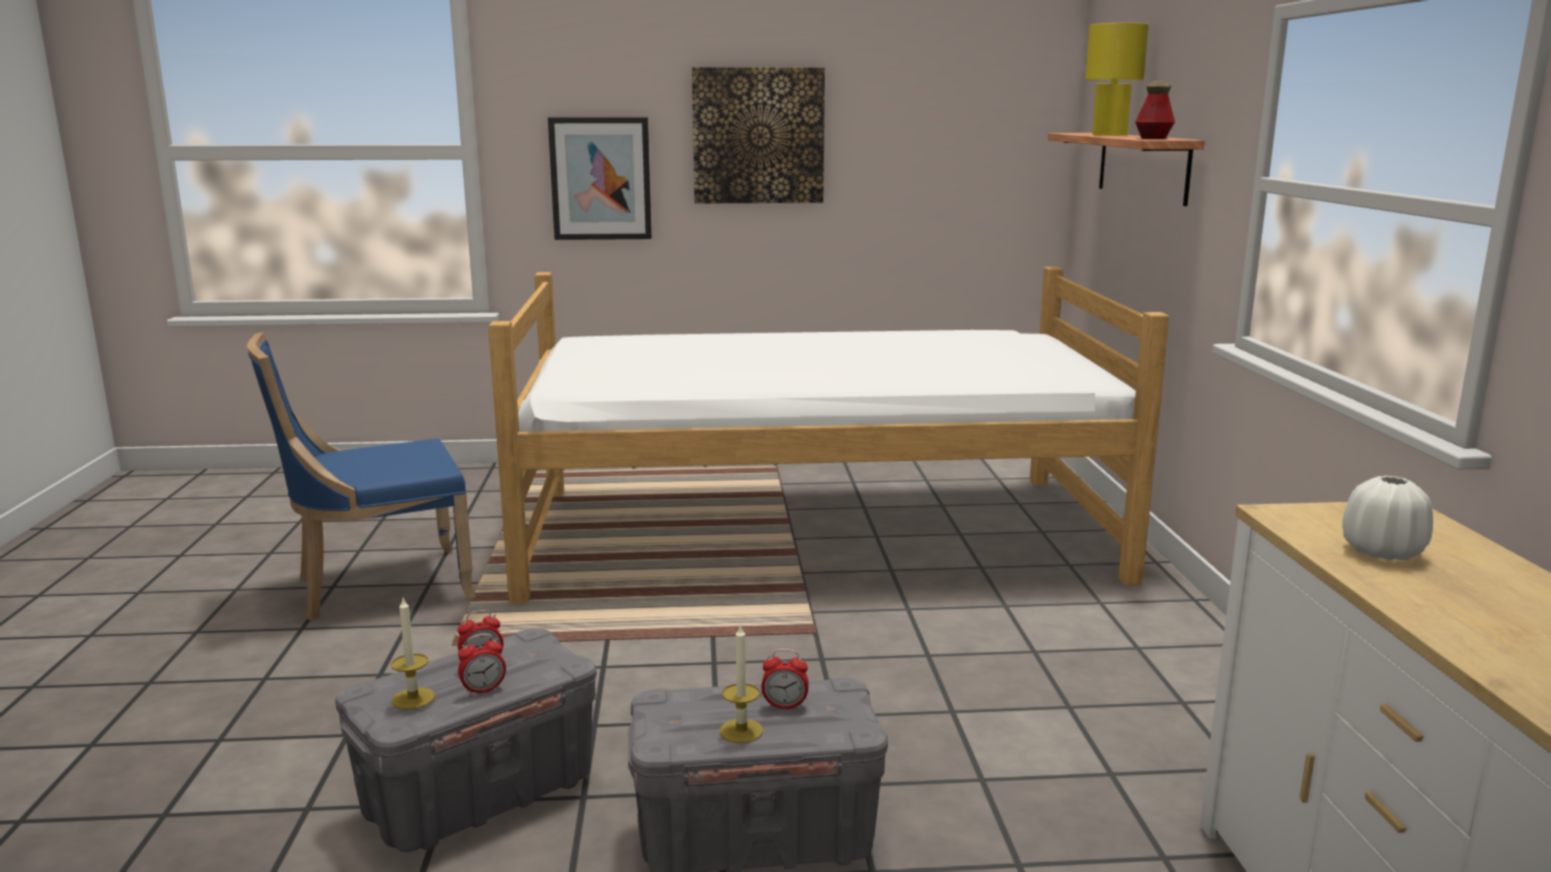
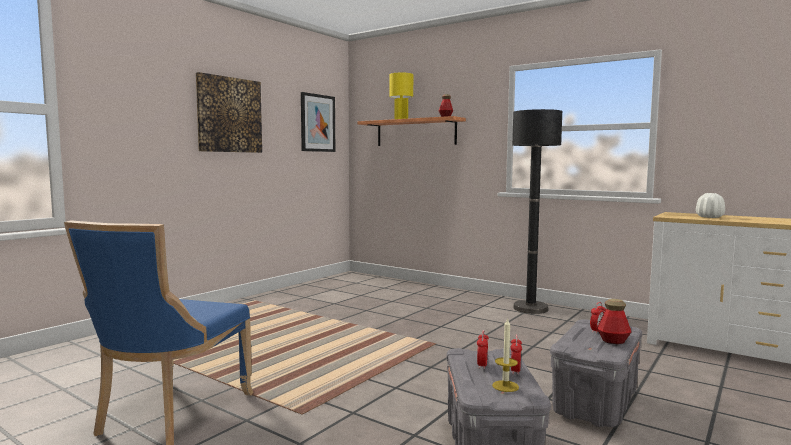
camera: 50 degrees left, 10 degrees down
(600, 178) = (144, 134): picture -> picture (317, 123)
(741, 731) = (613, 341): candle -> bottle
(815, 534) = (342, 316): bed -> none
(1179, 647) = (530, 308): none -> black floor lamp

